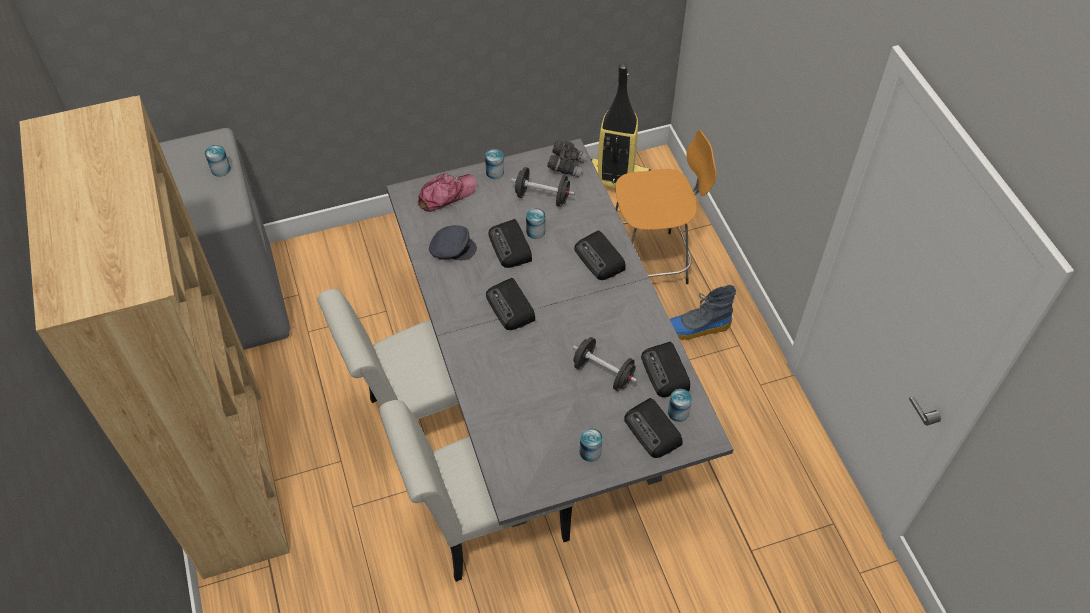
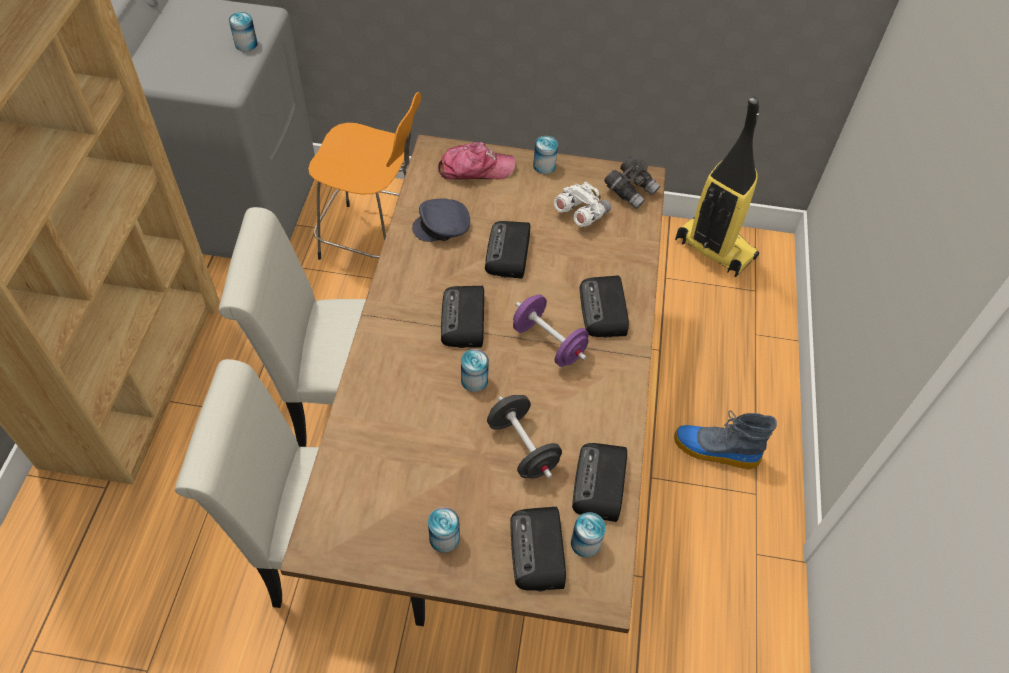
camera: 25 degrees right, 0 degrees up
(452, 248) = (443, 227): grey cap -> grey cap turned 135 degrees clockwise
(535, 231) = (548, 248): can -> can (474, 380)
(542, 197) = (580, 213): black dumbbell -> white binoculars
(545, 395) = (498, 445): grey dining table -> brown dining table
(577, 297) = (548, 343): none -> purple dumbbell
(650, 262) = (702, 352): orange stool -> orange stool (373, 241)

